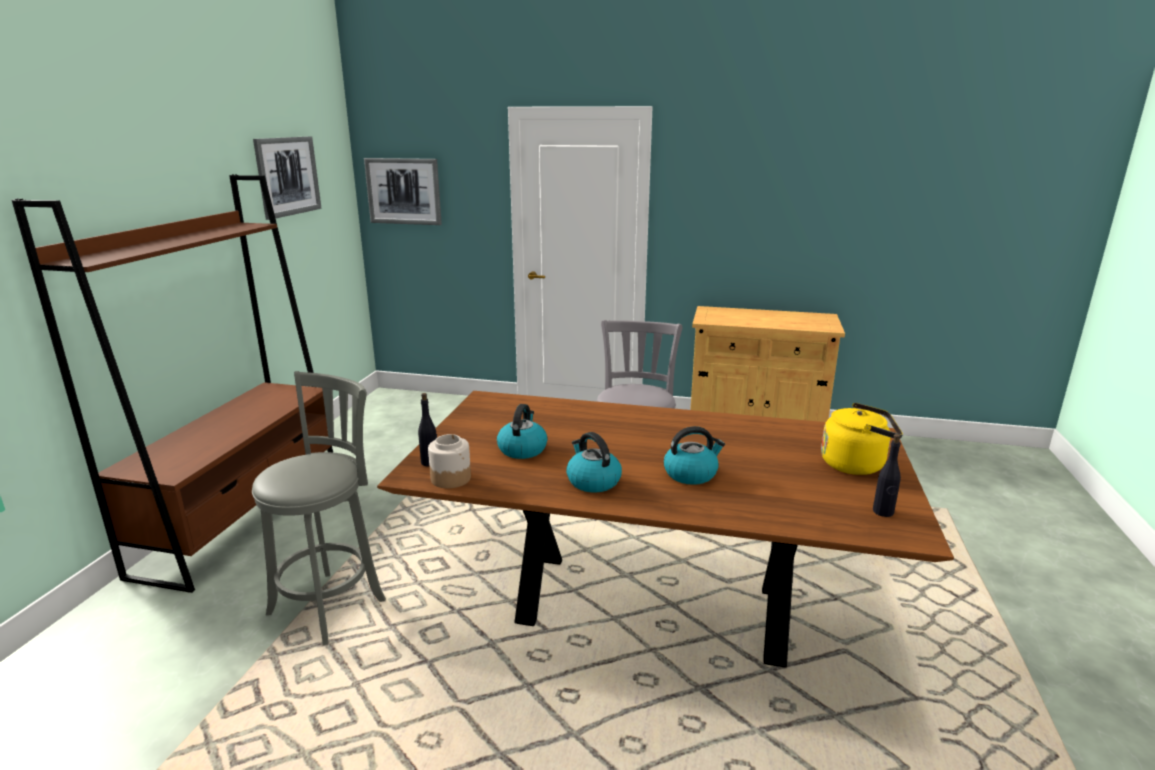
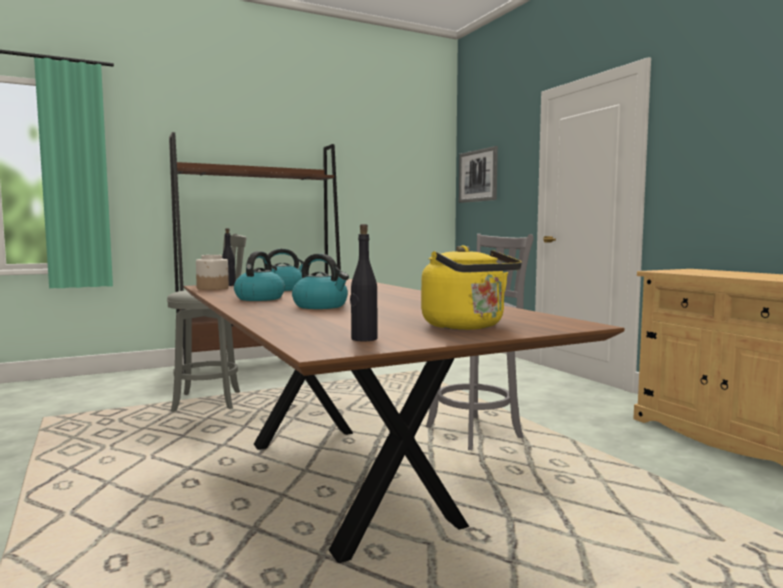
camera: 50 degrees right, 15 degrees down
(288, 176) = (381, 157): picture -> none

